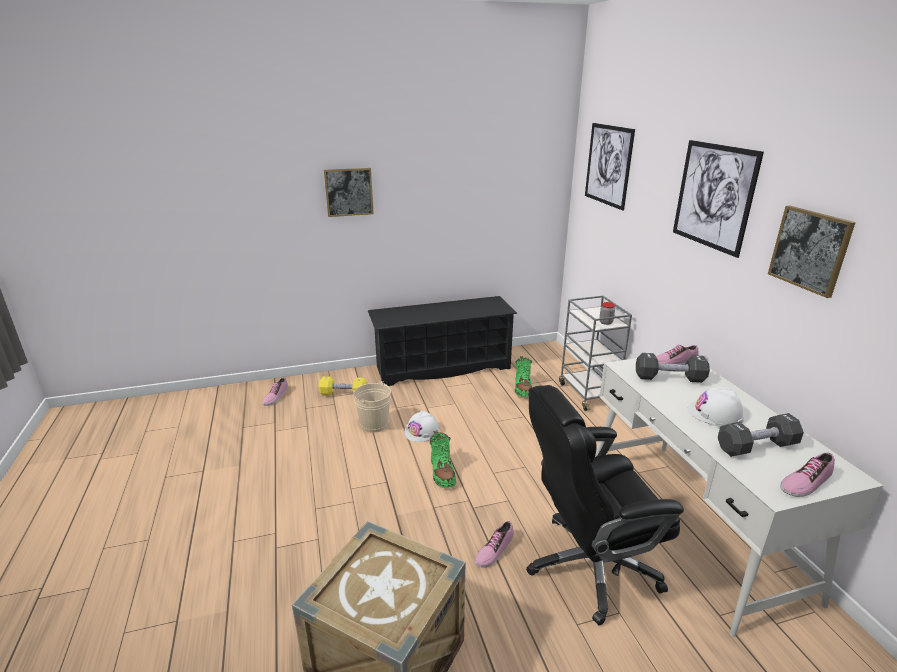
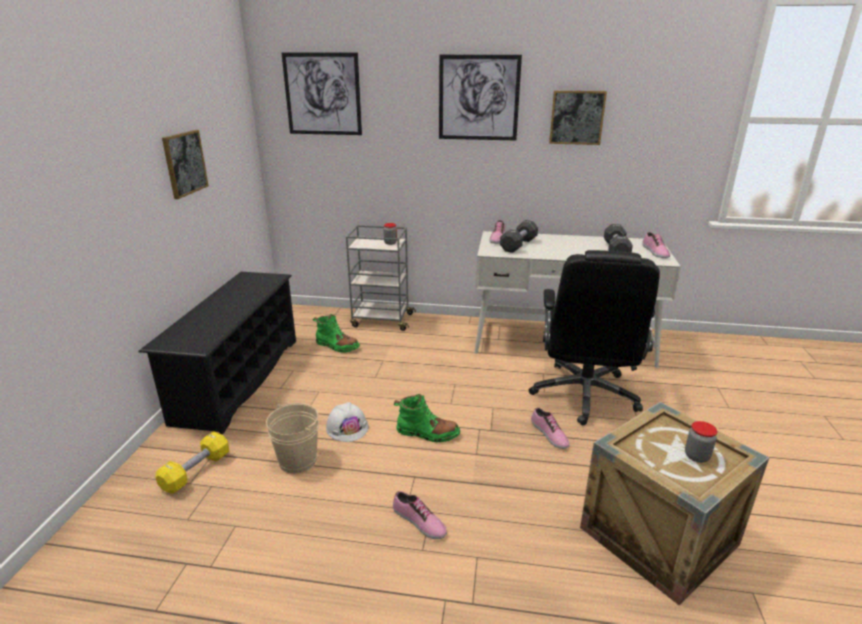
camera: 65 degrees left, 0 degrees up
(276, 396) = (109, 550): shoe -> shoe (418, 522)
(349, 192) = (73, 170): picture -> picture (184, 163)
(381, 599) = (697, 456): none -> jar
(715, 414) = (573, 248): white hard hat -> none

